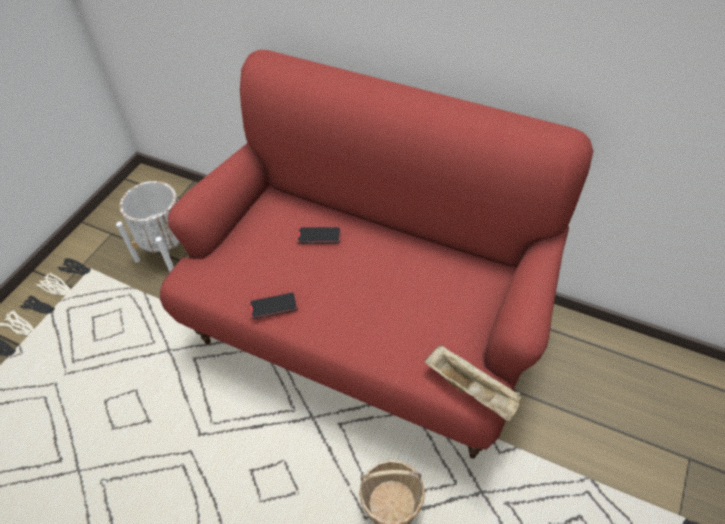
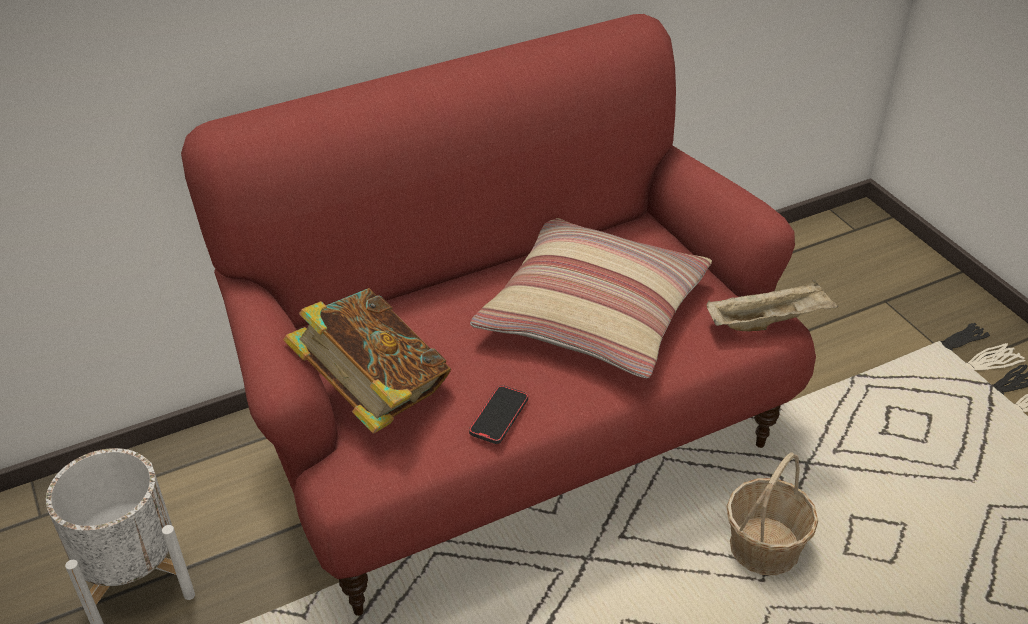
camera: 55 degrees left, 10 degrees down
(248, 248) = (374, 395): none -> book
(319, 236) = (433, 325): phone -> none
(393, 297) = (593, 313): none -> pillow

